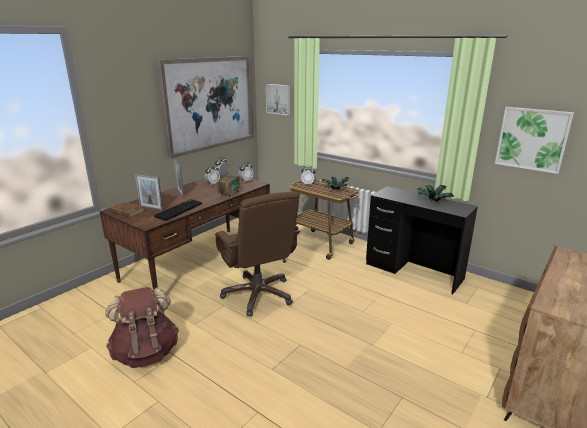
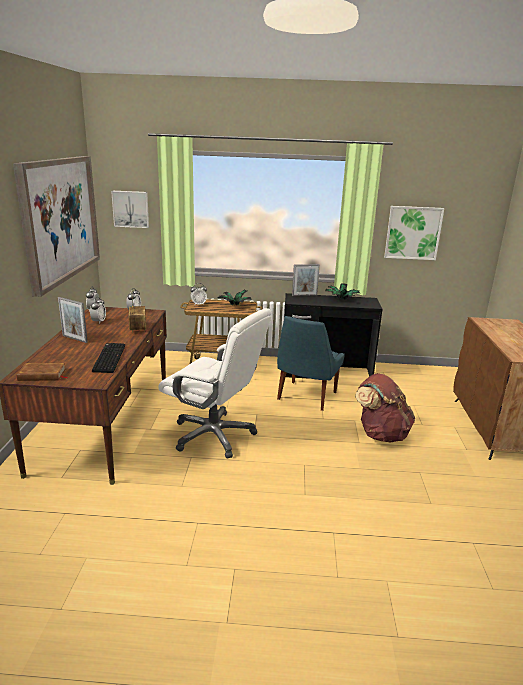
camera: 35 degrees left, 0 degrees up
(146, 353) = (164, 534): brown backpack -> brown backpack (381, 434)
(151, 208) = (67, 364): picture frame -> picture frame (304, 295)
(258, 295) = (214, 435): brown office chair -> white office chair
(369, 287) = (306, 397): none -> blue chair

